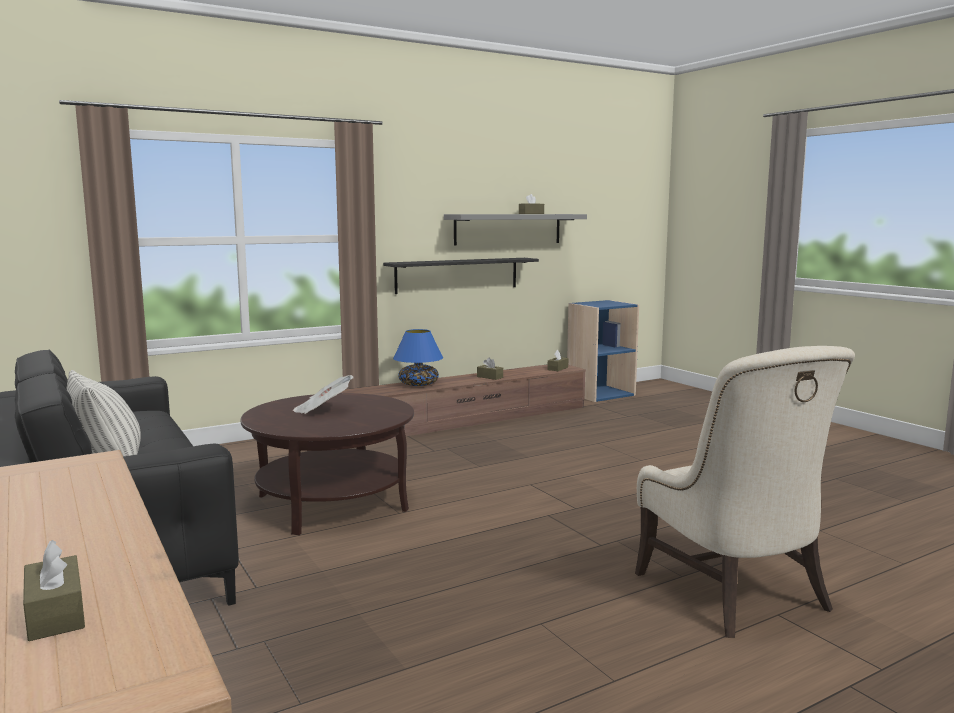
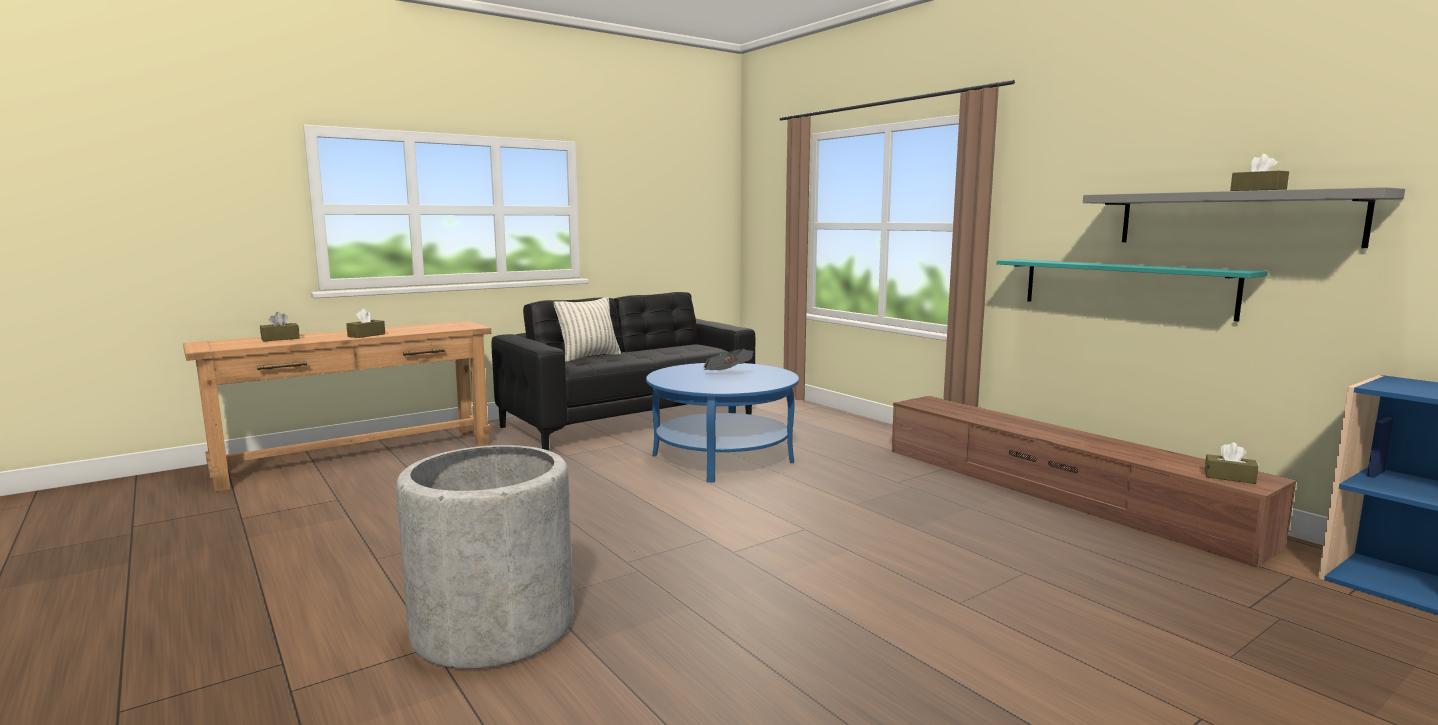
camera: 85 degrees right, 0 degrees up
(332, 503) = (722, 458): brown coffee table -> blue coffee table
(418, 384) = (994, 417): blue table lamp -> none
(457, 275) = (1124, 287): black shelf -> turquoise shelf
(490, 377) = (1087, 442): brown tissue box -> brown tissue box (366, 335)
(734, 592) = (493, 626): beige armchair -> grey planter

